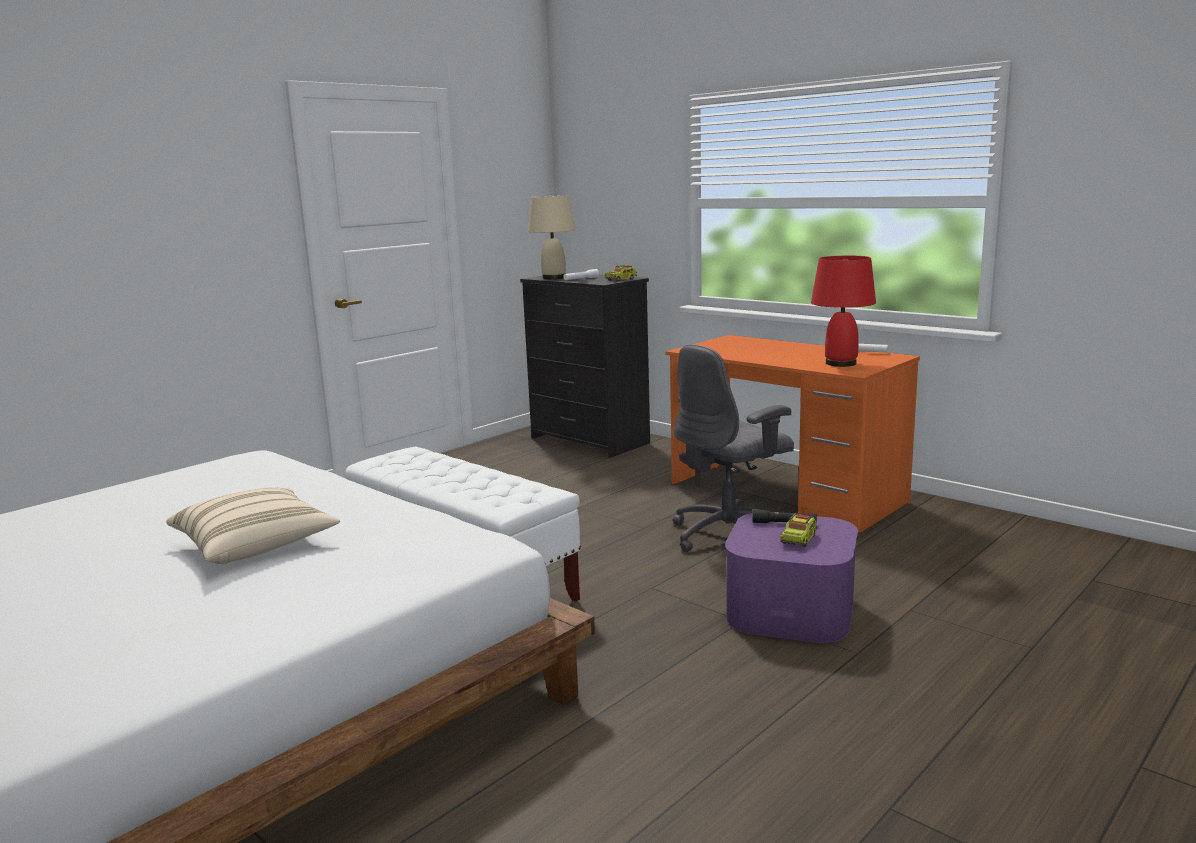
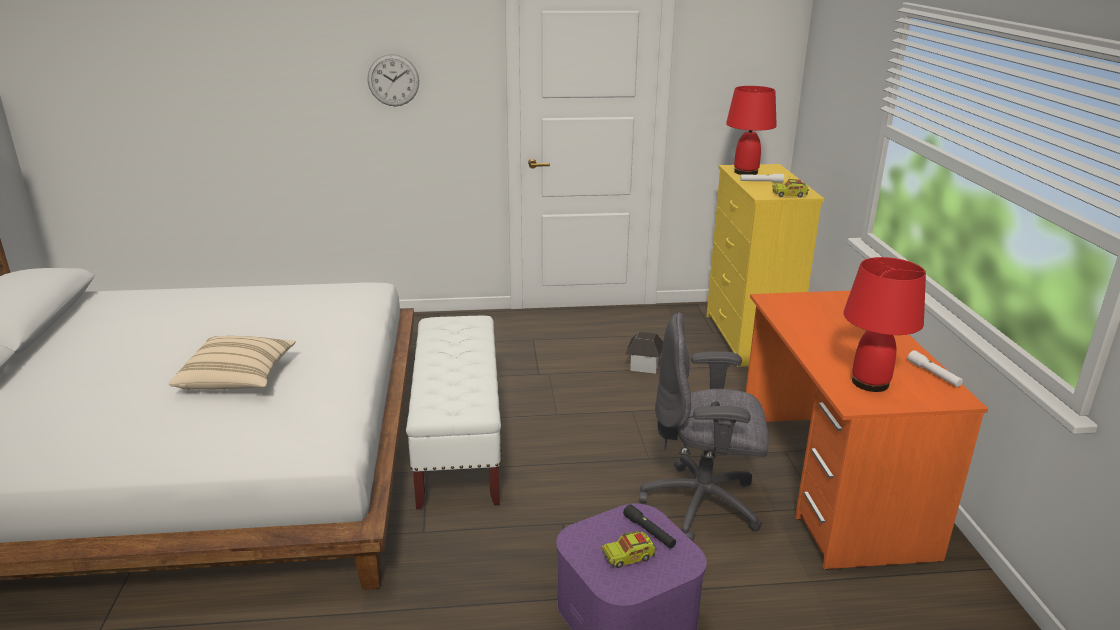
camera: 40 degrees right, 10 degrees up
(172, 216) = (393, 80): none -> wall clock
(536, 479) = (644, 365): none -> toy house
(553, 278) = (745, 172): beige table lamp -> red table lamp
(590, 441) = (748, 339): black dresser -> yellow dresser

